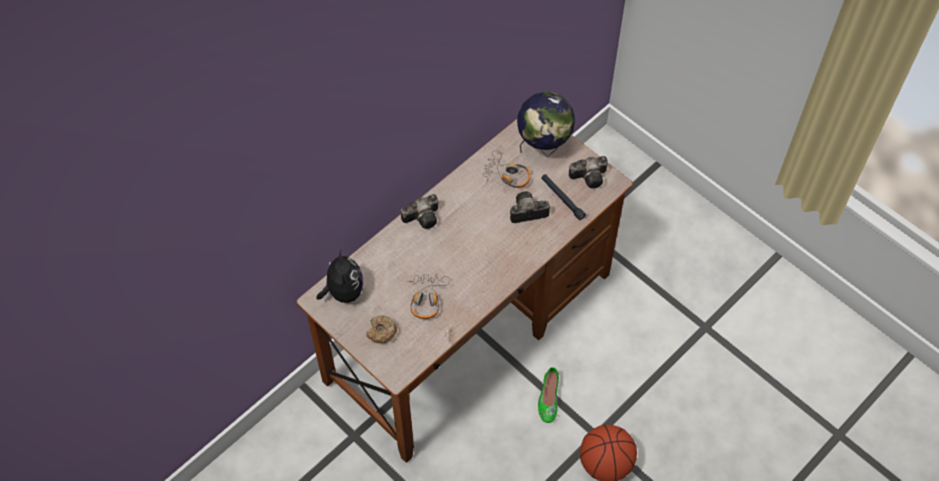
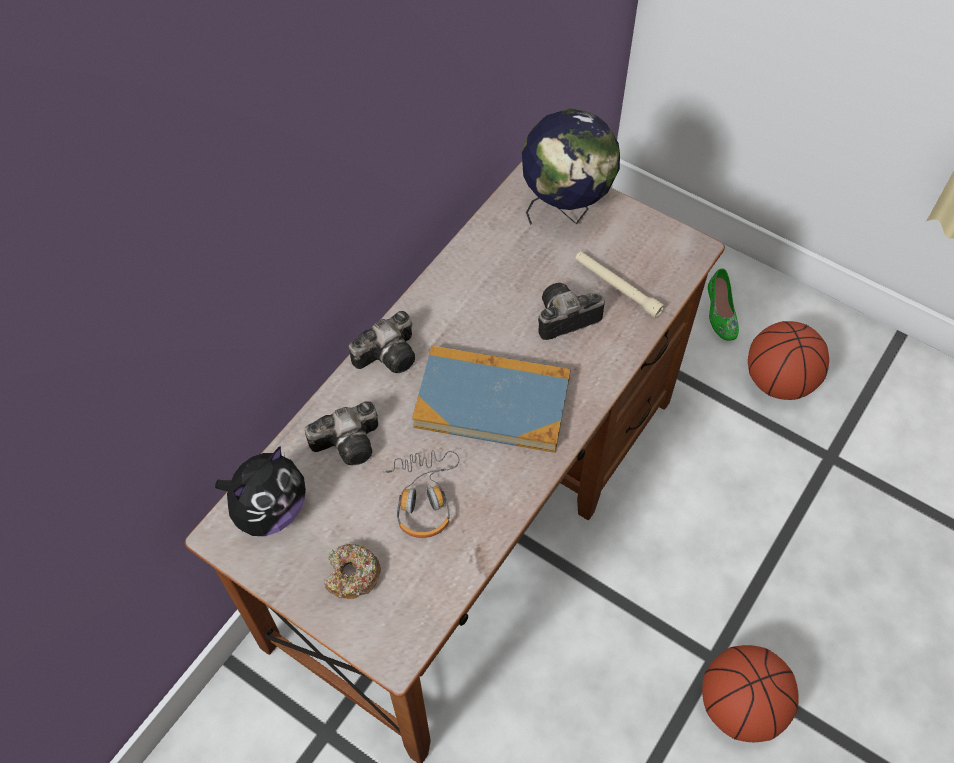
camera: 10 degrees left, 0 degrees up
(343, 291) = (270, 510): plush toy -> plush toy turned 60 degrees clockwise
(475, 253) = (492, 401): none -> book
(507, 175) = (516, 263): headphones -> none
(548, 398) = (624, 612): green shoe -> green shoe (720, 312)
(562, 199) = (617, 287): black flashlight -> beige flashlight
(590, 176) = (654, 245): camera -> camera (351, 441)
(685, 272) = (778, 381): none -> basketball

